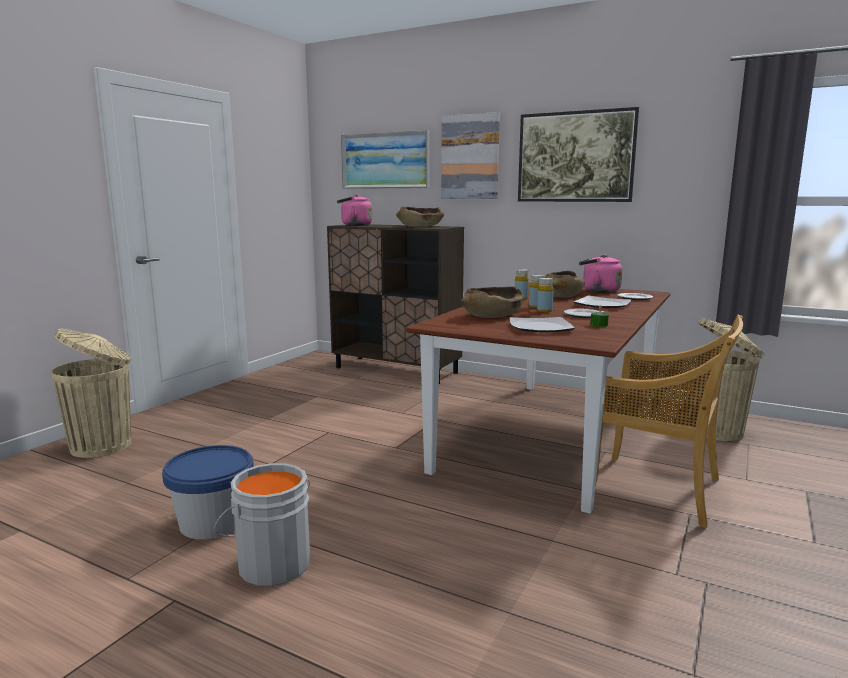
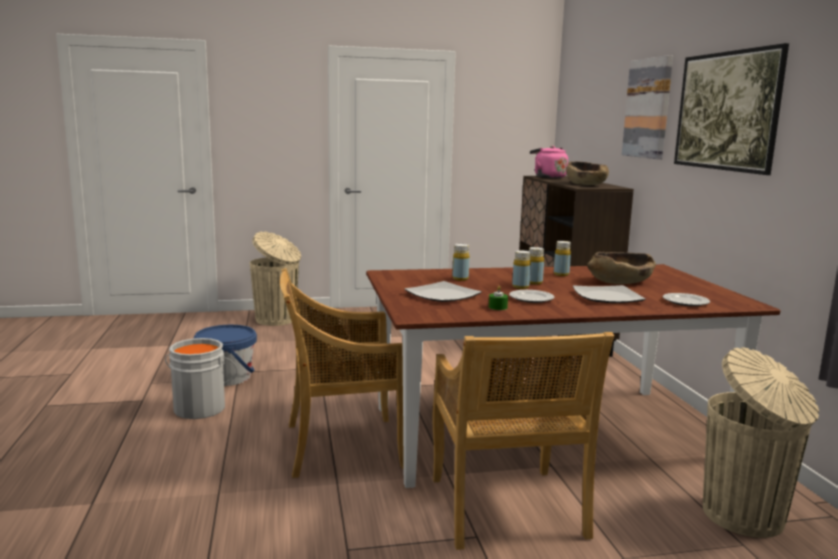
camera: 50 degrees right, 0 degrees up
(385, 160) = (595, 110): picture -> none
(480, 515) = (341, 446): none -> beige chair
(492, 315) = (460, 279): brown bowl -> yellow bottle
(598, 290) = (692, 287): pink kettle -> none

